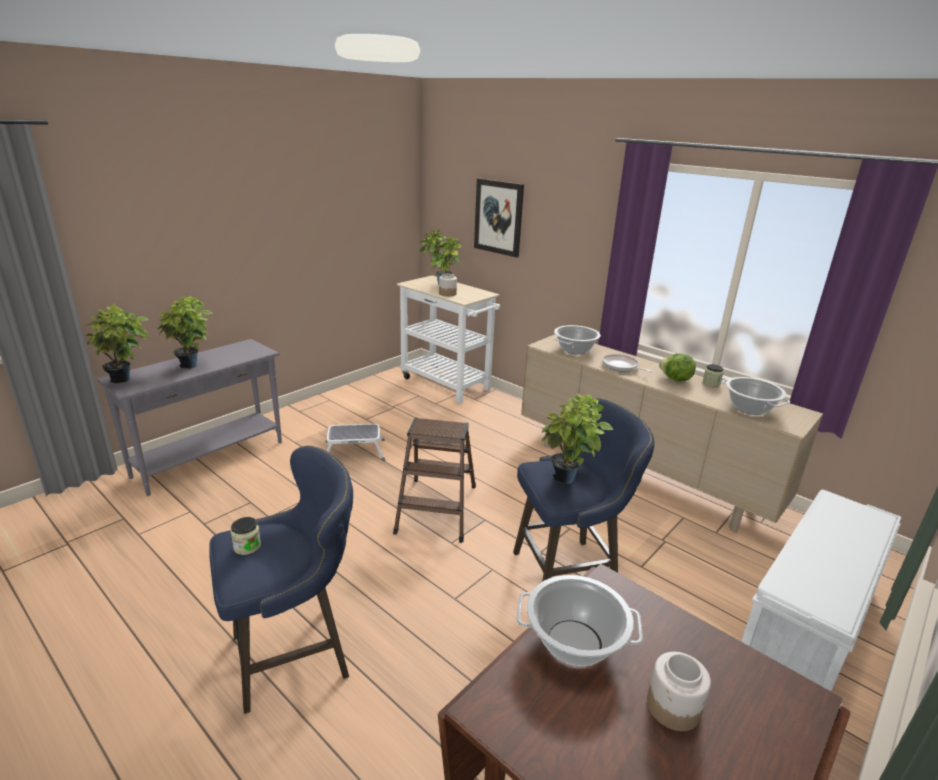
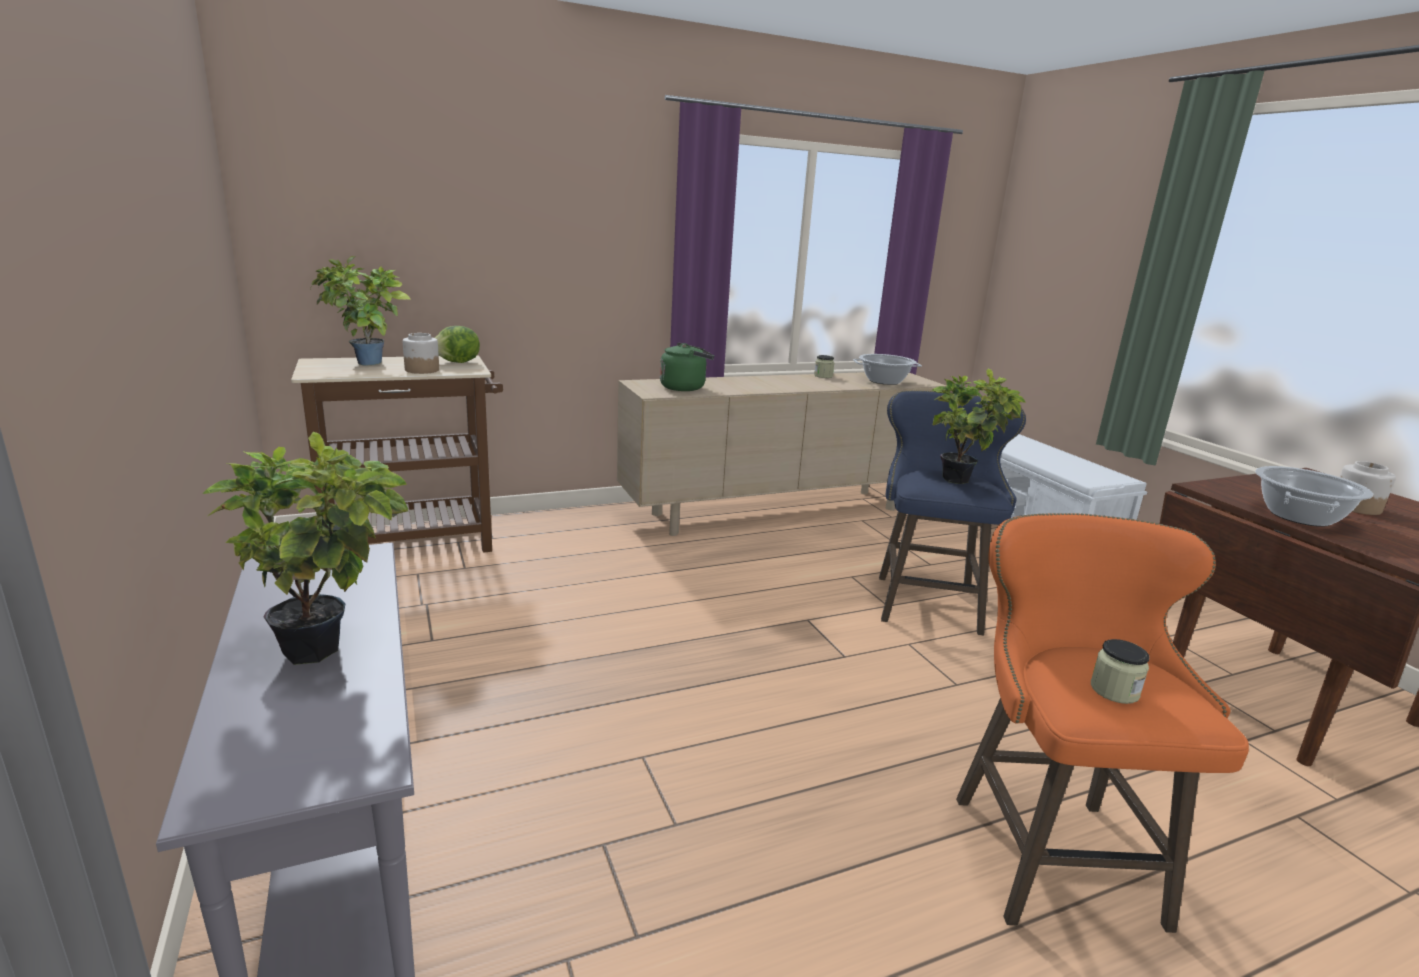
camera: 65 degrees left, 5 degrees down
(126, 380) = (278, 768): potted plant -> none
(296, 653) = (1051, 850): blue stool -> orange stool
(354, 451) = (534, 677): grey step ladder -> none
(437, 508) = (760, 645): brown step ladder -> none
(446, 384) = (413, 543): white cart -> brown cart
(498, 217) = (450, 226): picture -> none
(575, 350) = (685, 387): cooking pot -> green kettle
(621, 367) = (754, 386): frying pan -> none
(675, 379) = (805, 381): lettuce -> lettuce (458, 362)

